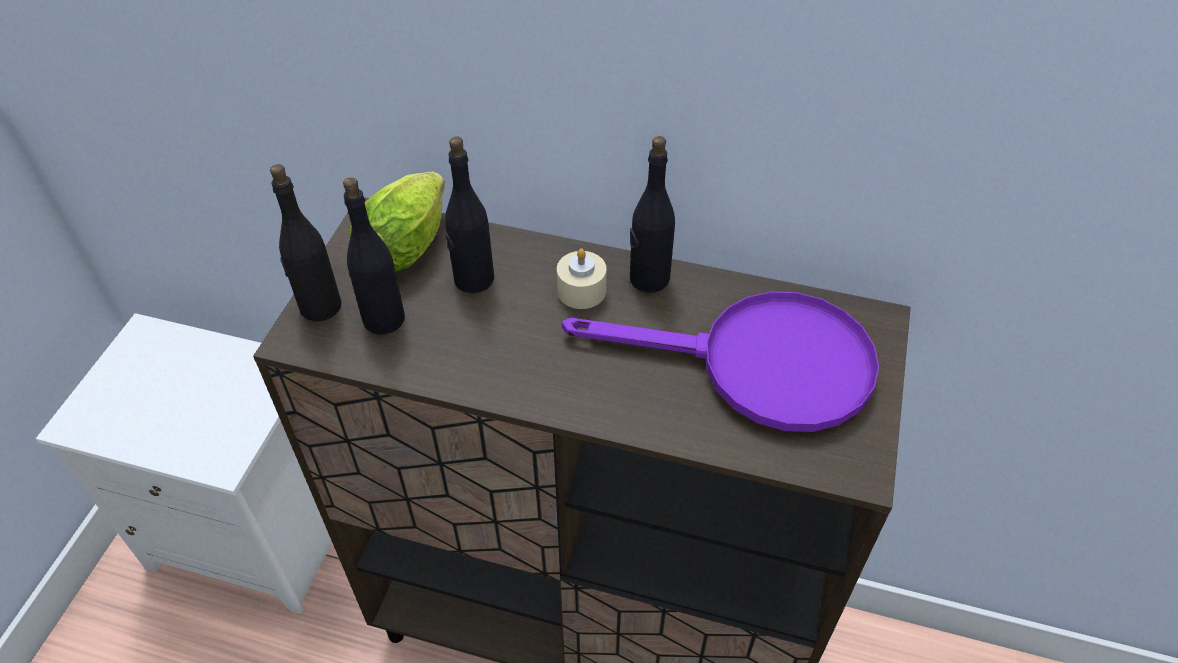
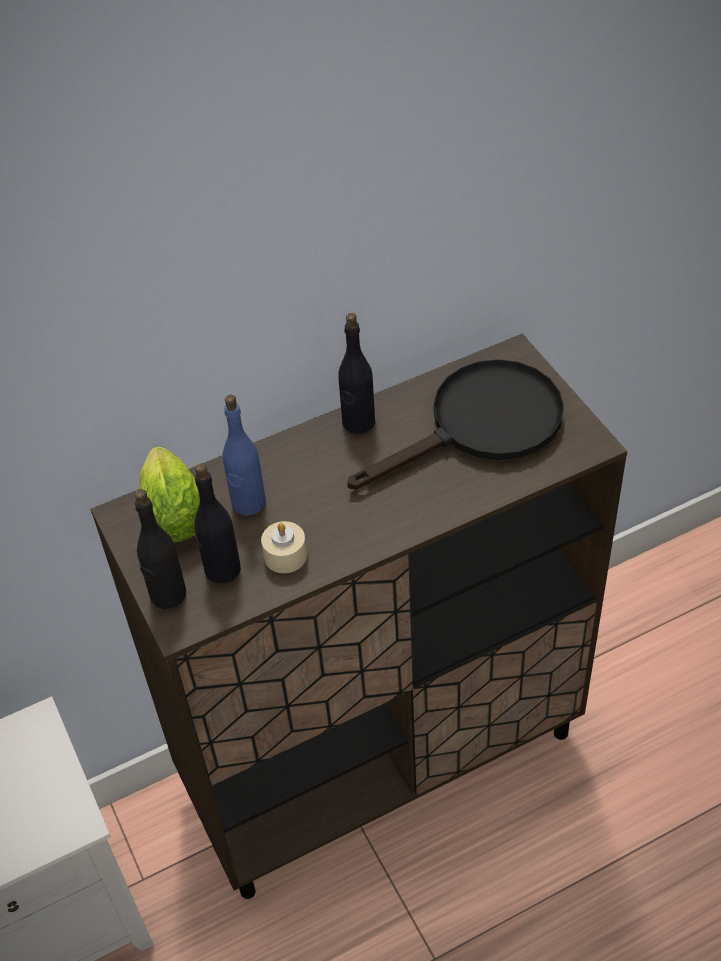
camera: 40 degrees left, 0 degrees up
(473, 279) = (248, 503): black bottle -> blue bottle
(581, 291) = (326, 459): beige candle -> beige candle (285, 555)
(760, 365) = (481, 426): purple frying pan -> black frying pan

